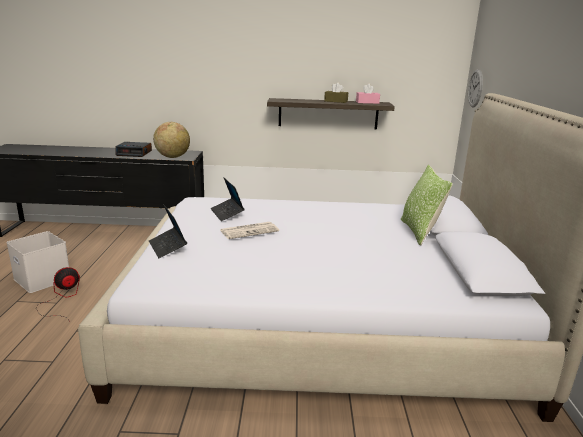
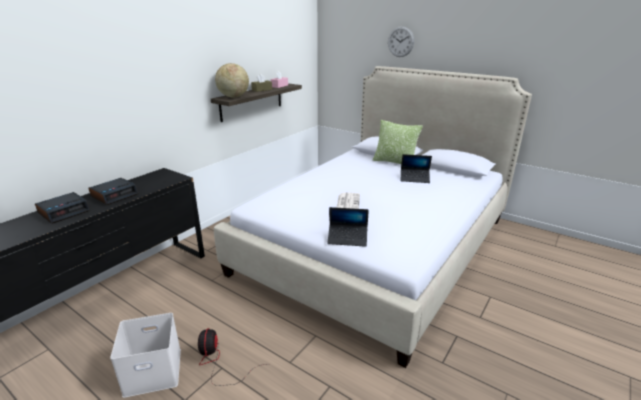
camera: 55 degrees left, 5 degrees up
(97, 151) = (64, 212): none -> alarm clock
(172, 157) = (164, 182): globe -> globe (233, 97)
(227, 213) = (305, 202): laptop -> laptop (414, 178)
(475, 88) = (335, 63): wall clock -> wall clock (400, 41)

